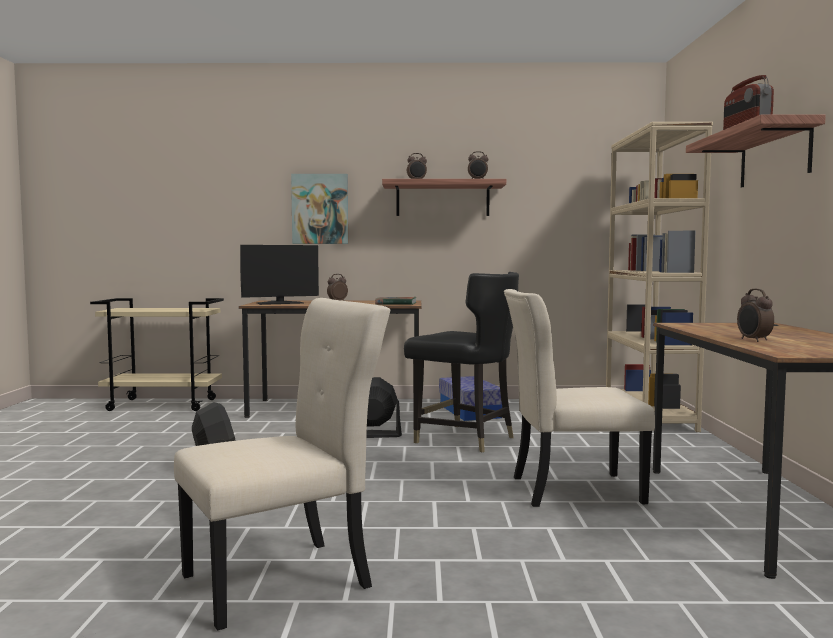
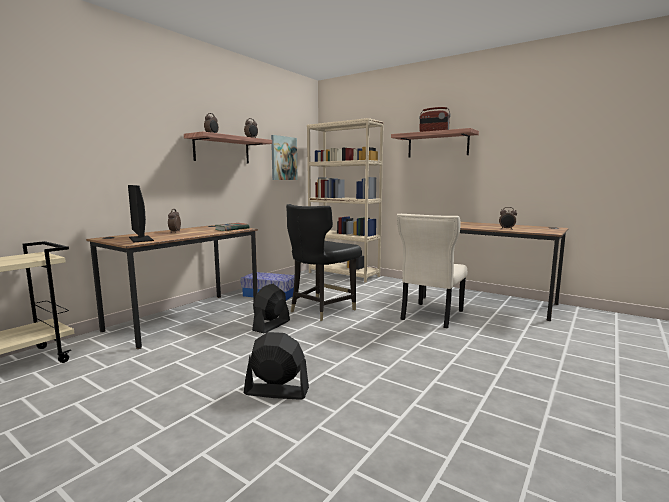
camera: 55 degrees left, 5 degrees up
(280, 303) = (141, 239): monitor -> monitor turned 135 degrees clockwise
(284, 580) = (514, 412): beige chair -> none
(320, 209) = (134, 151): picture -> picture (283, 158)
(465, 439) = (321, 310): black chair -> black chair turned 150 degrees clockwise

